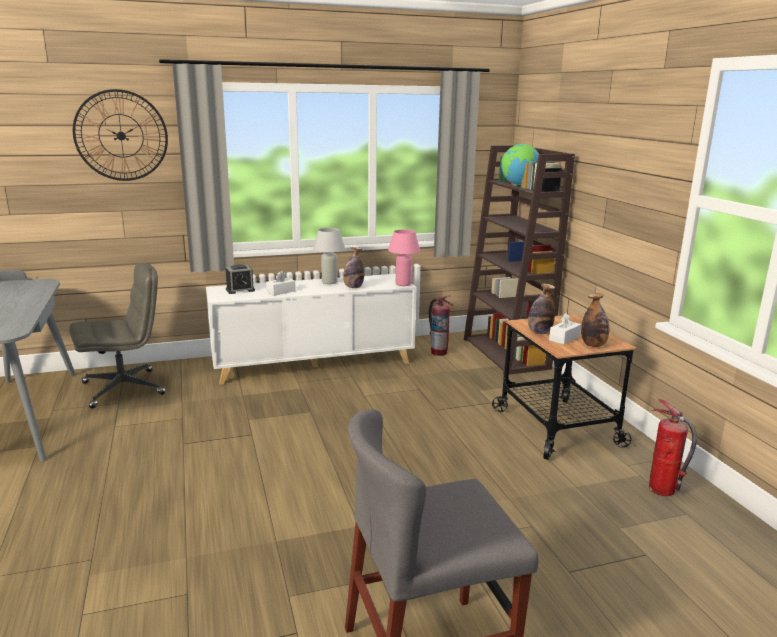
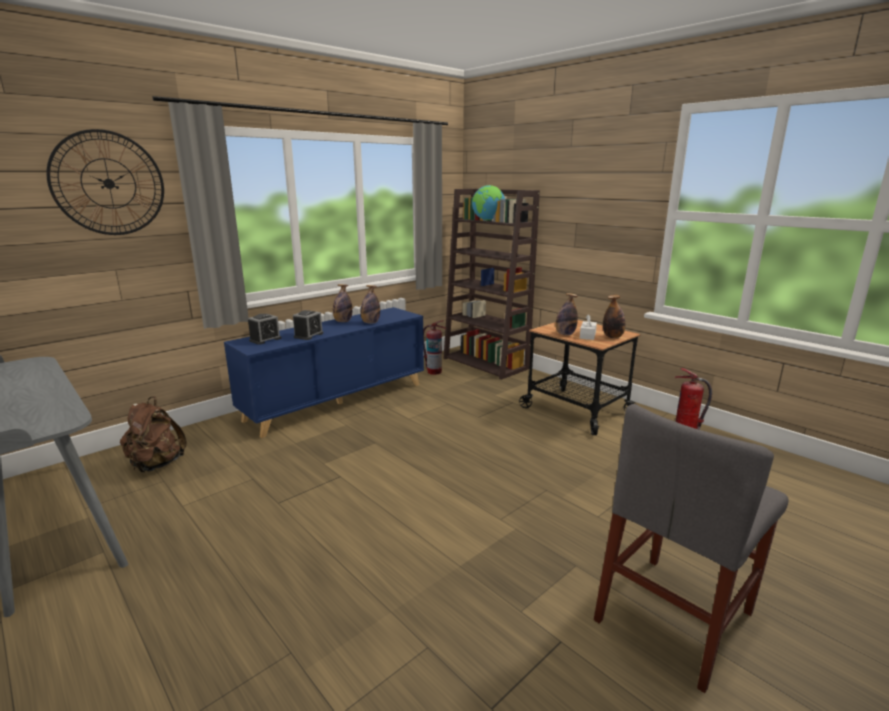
camera: 25 degrees left, 0 degrees up
(124, 388) = (156, 465): grey office chair -> brown backpack
(281, 291) = (308, 335): white tissue box -> alarm clock
(314, 364) = (337, 401): white cabinet -> blue cabinet
(329, 282) = (343, 321): white table lamp -> bottle
(403, 284) = (409, 314): pink table lamp -> none

